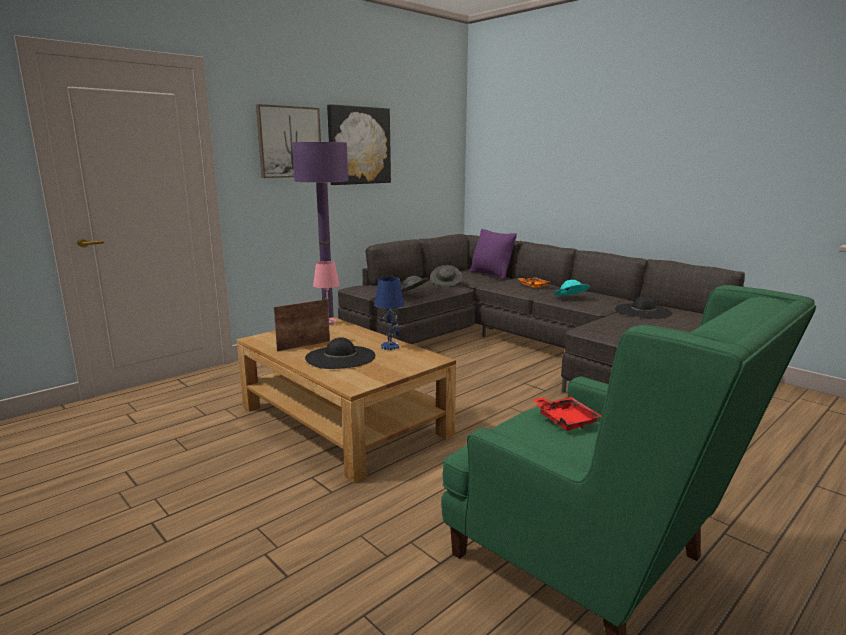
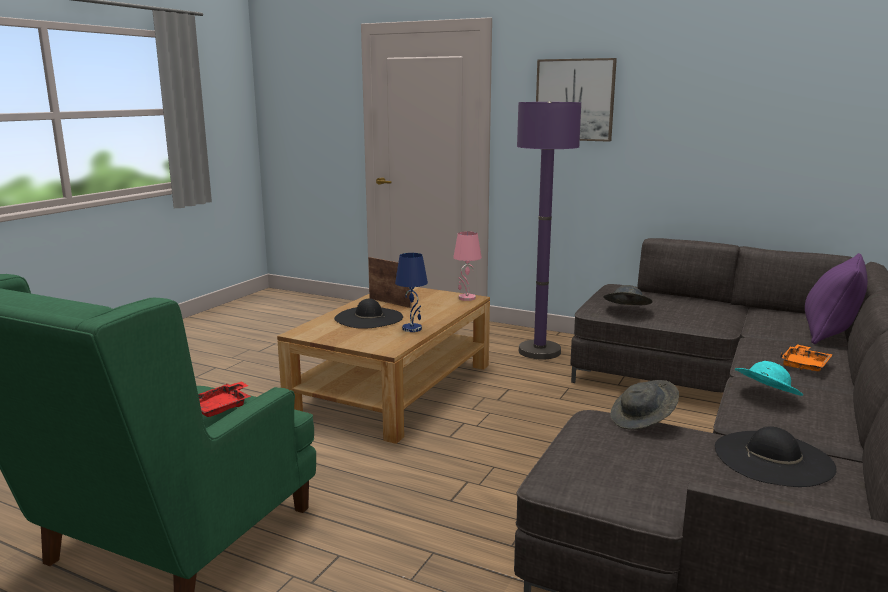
camera: 70 degrees right, 0 degrees up
(359, 145) = (678, 104): picture -> none
(446, 283) = (713, 317): grey hat -> grey hat (643, 420)

